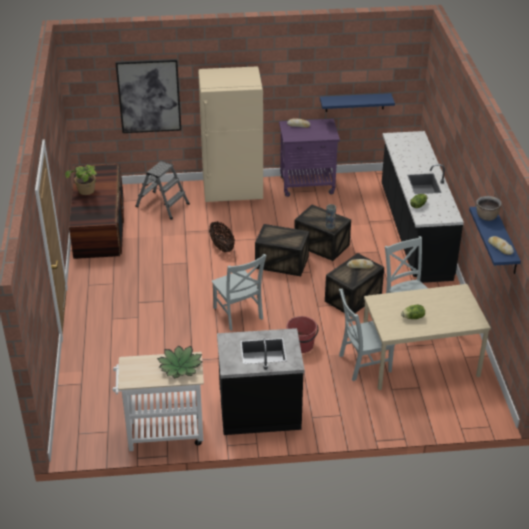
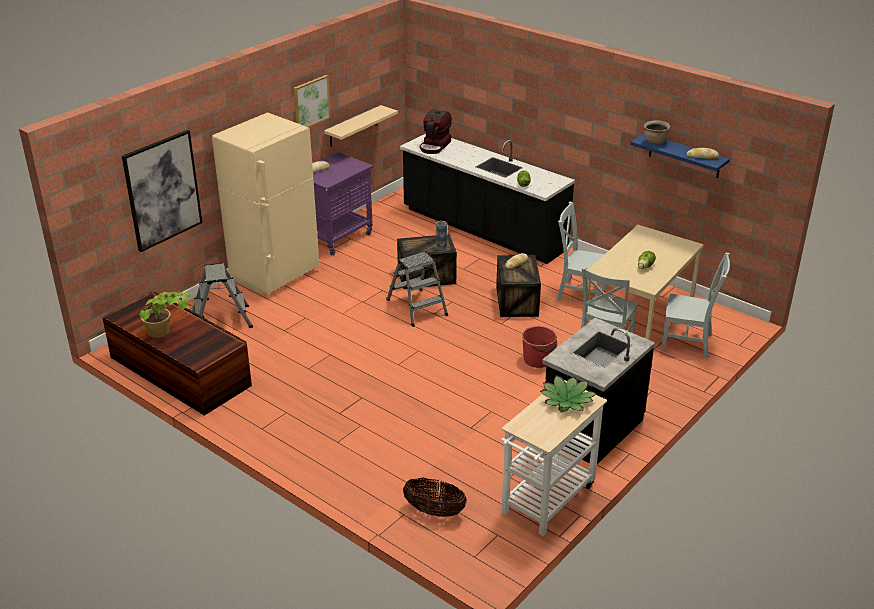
camera: 45 degrees left, 5 degrees down
(222, 246) = (341, 324): basket -> basket (434, 511)
(238, 315) = (448, 368): grey chair -> grey chair (689, 343)
(282, 262) = (416, 307): crate -> grey step ladder
(308, 70) = (311, 102): none -> picture
(355, 102) = (353, 126): blue shelf -> beige shelf
(406, 144) = (435, 146): none -> coffee machine

